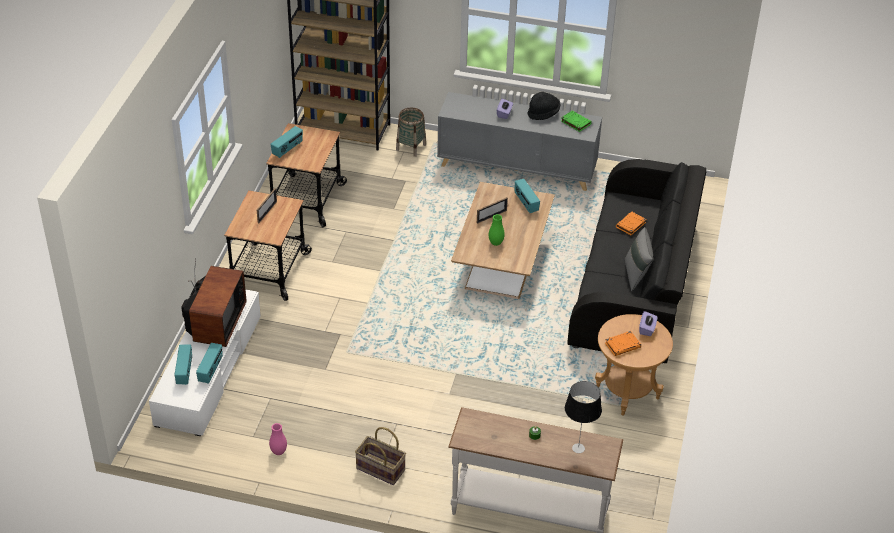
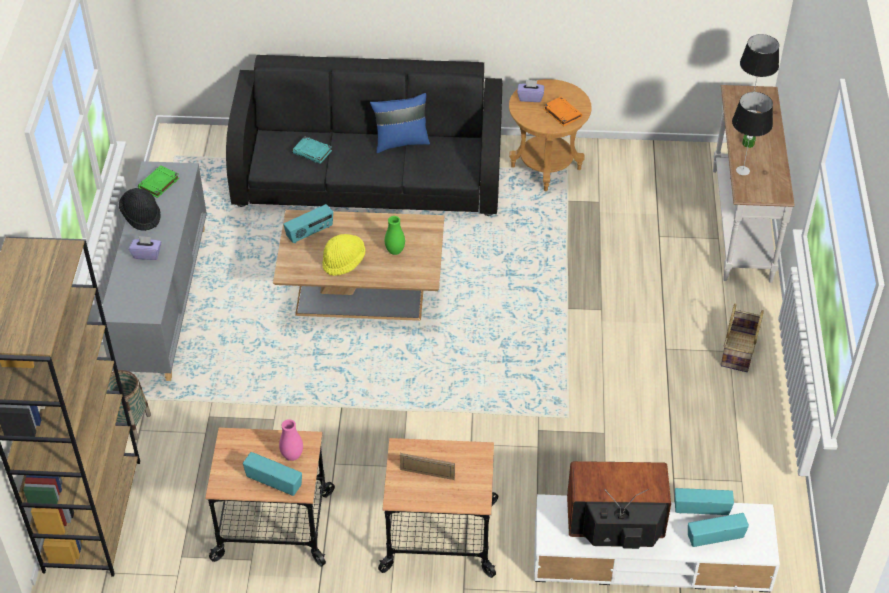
camera: 100 degrees left, 5 degrees up
(278, 452) = (754, 449): pink vase -> pink vase (292, 456)
(491, 216) = (344, 261): picture frame -> yellow hat
(499, 422) = (742, 170): none -> table lamp
(630, 225) = (312, 152): orange book -> turquoise book
(636, 275) = (401, 142): grey pillow -> blue pillow

